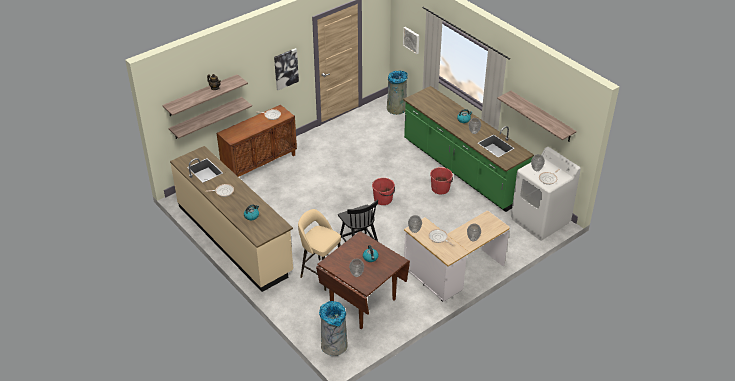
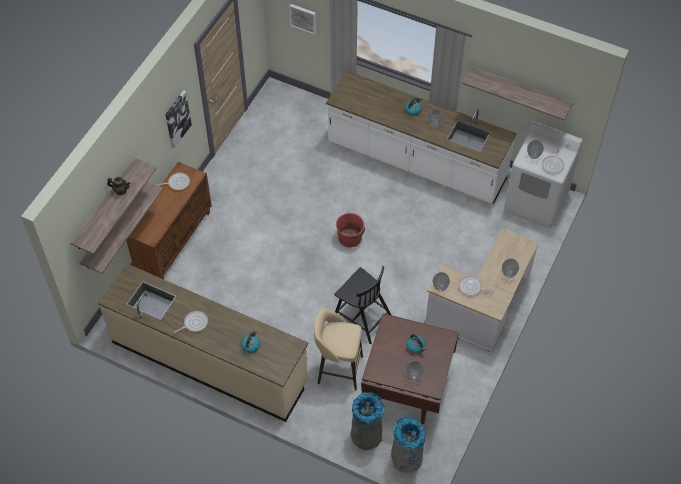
camera: 25 degrees left, 15 degrees up
(396, 108) = (291, 97): grey trash can -> grey trash can (366, 434)
(440, 188) = (406, 198): red bucket -> none
(462, 170) = (416, 162): green counter -> white counter

